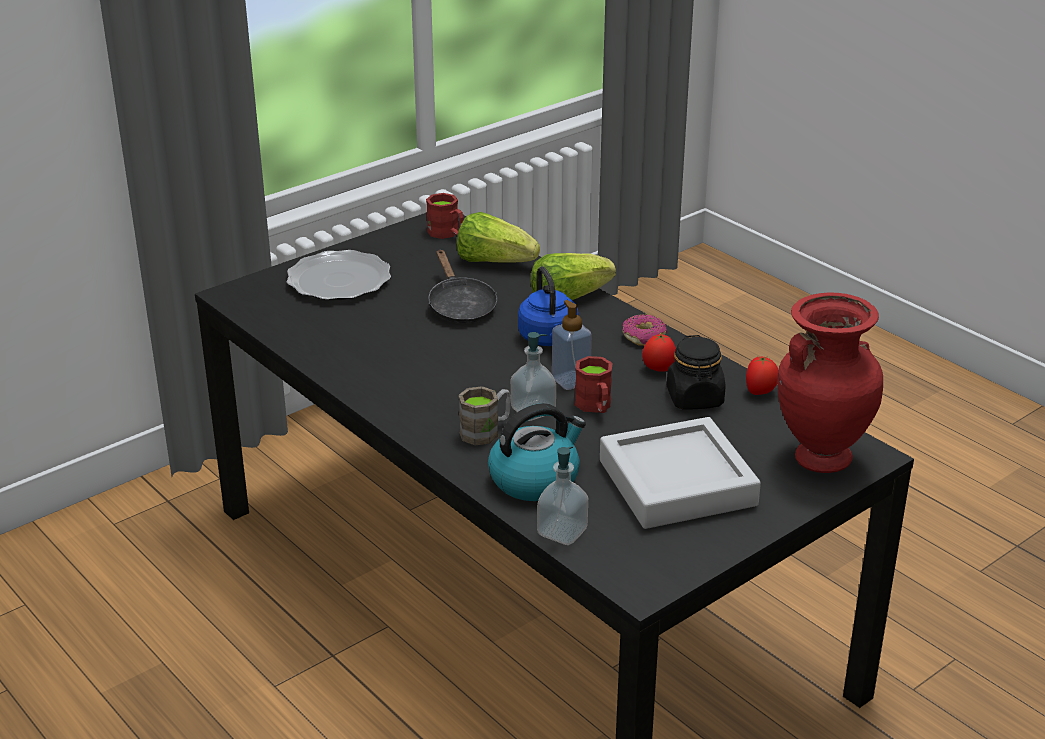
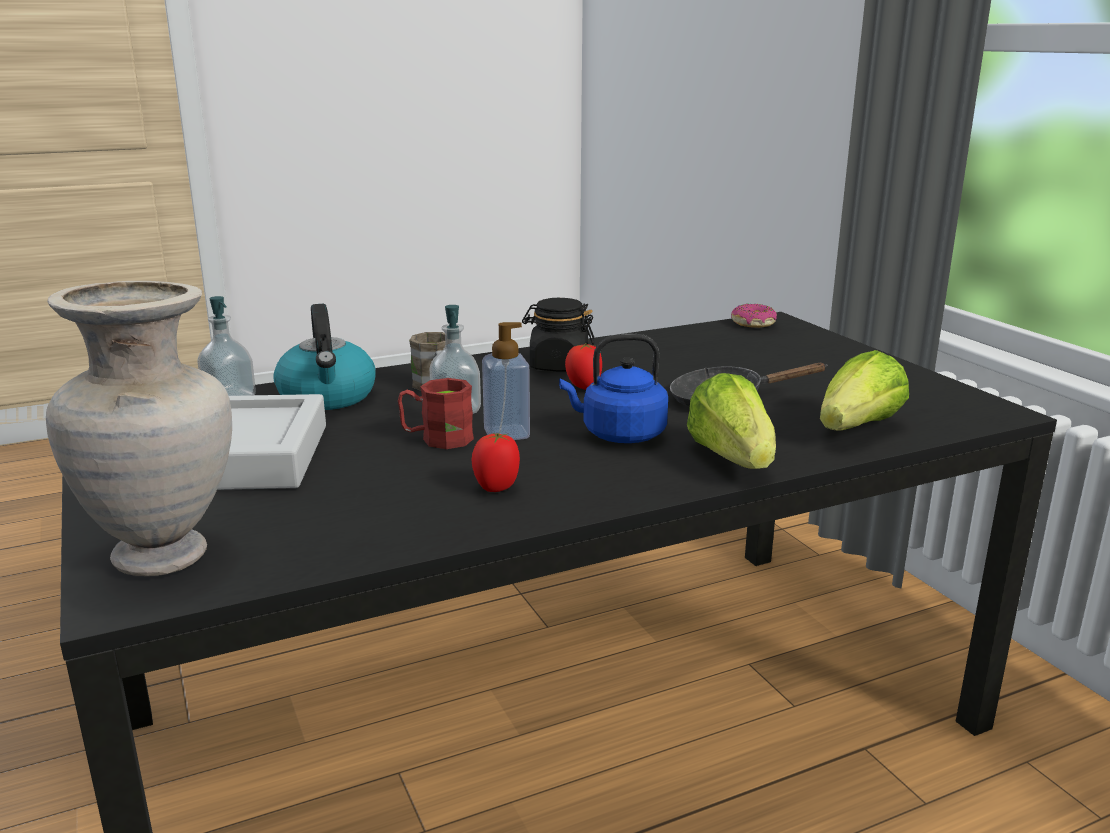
camera: 105 degrees right, 10 degrees down
(339, 281) = (803, 356): plate -> none
(447, 234) = (949, 411): red mug -> none
(644, 336) = (597, 492): donut -> donut (753, 324)
(695, 398) = (402, 498): black jar -> black jar (558, 365)
(760, 392) = (375, 548): tomato -> tomato (583, 387)
(820, 458) = (165, 556): red vase -> beige vase

